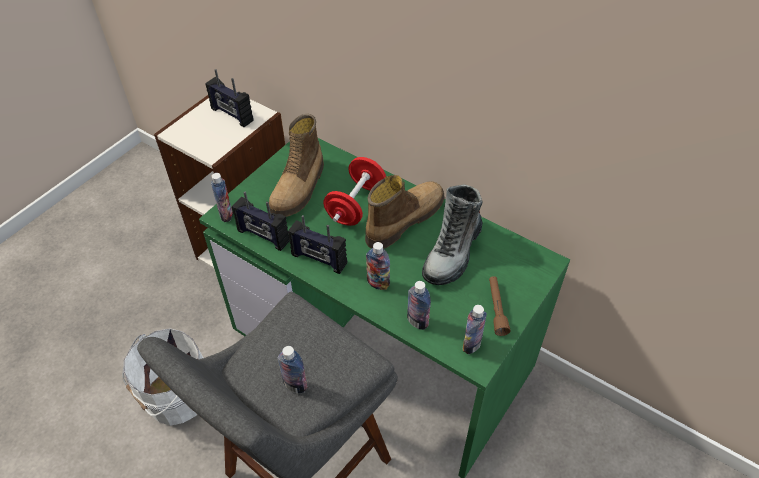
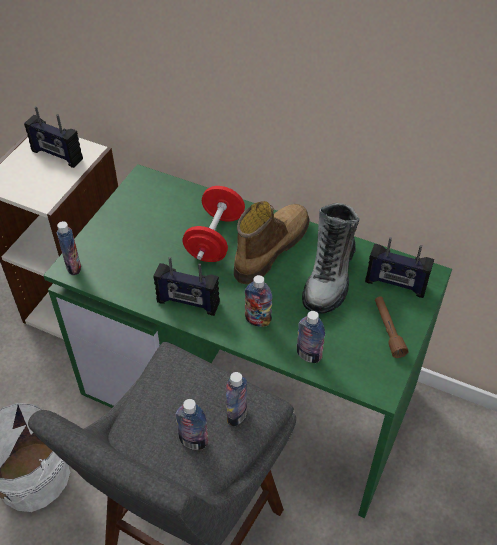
camera: 10 degrees left, 0 degrees up
(263, 236) = (120, 285): radio -> radio (395, 284)
(299, 189) = (149, 229): boot -> none
(471, 345) = (370, 371): bottle -> bottle (237, 415)

